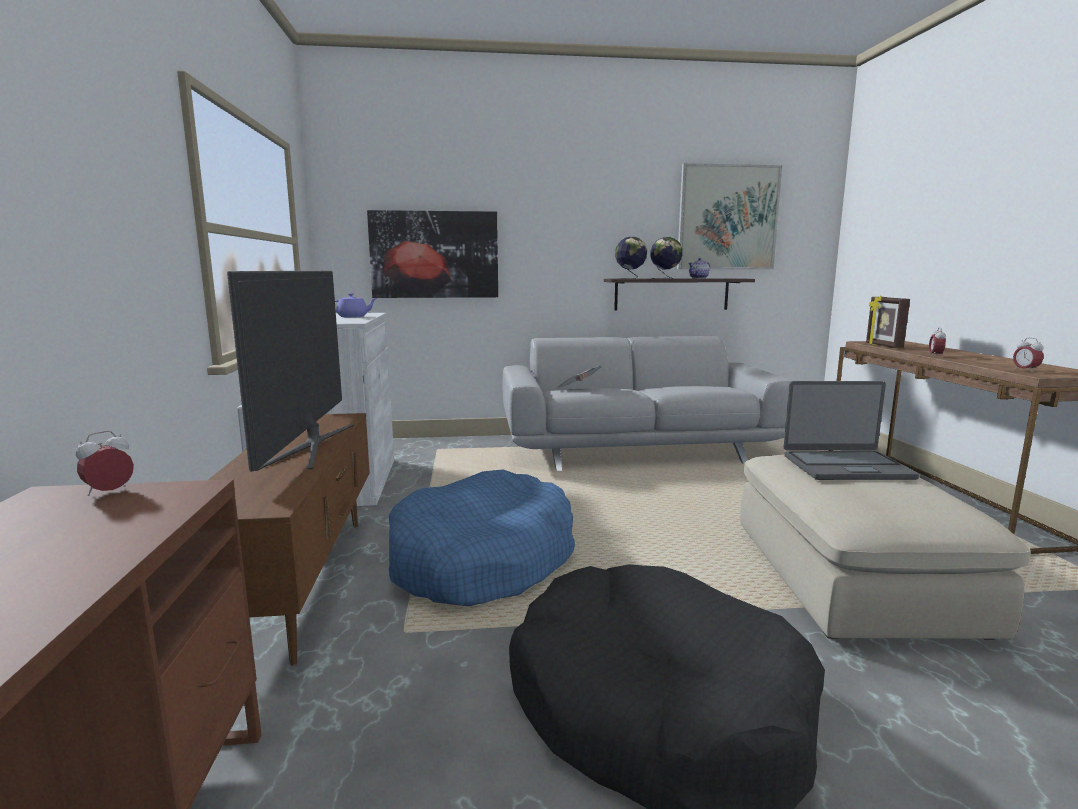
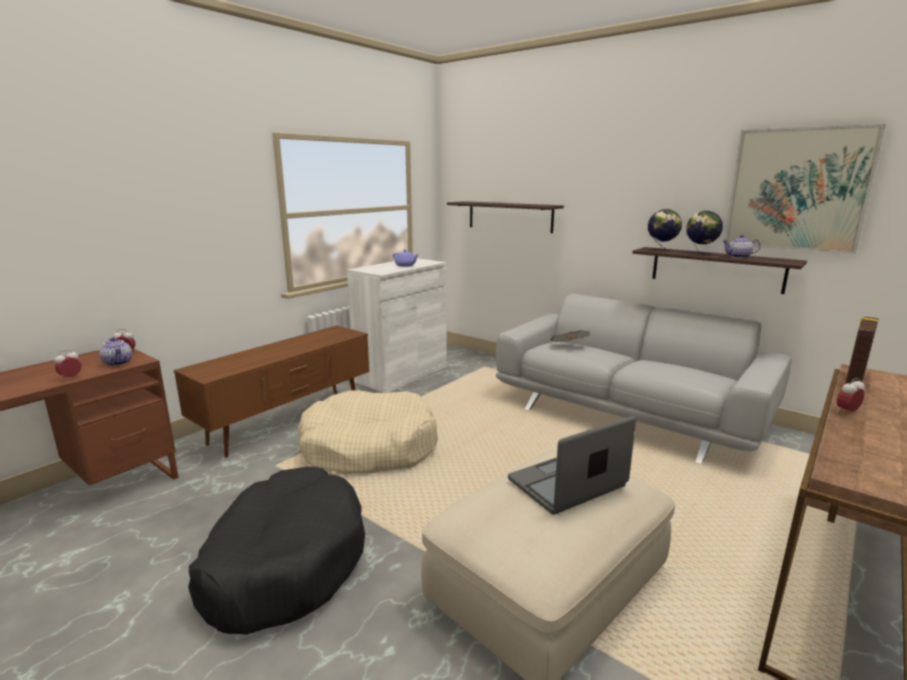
camera: 45 degrees right, 5 degrees up
(150, 504) = (119, 363): none -> teapot
(309, 445) = (296, 347): television -> none
(434, 255) = (509, 216): picture -> shelf
(482, 560) = (369, 447): blue dog bed -> beige dog bed
(846, 467) = (568, 484): laptop -> laptop turned 105 degrees clockwise
(1025, 370) = (853, 465): alarm clock -> alarm clock (70, 378)

